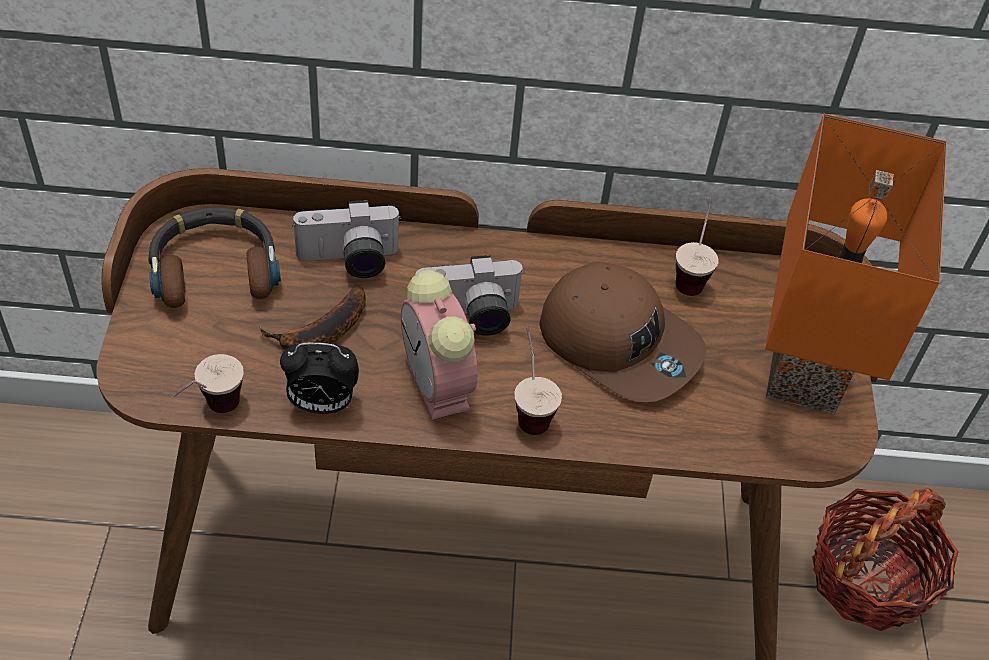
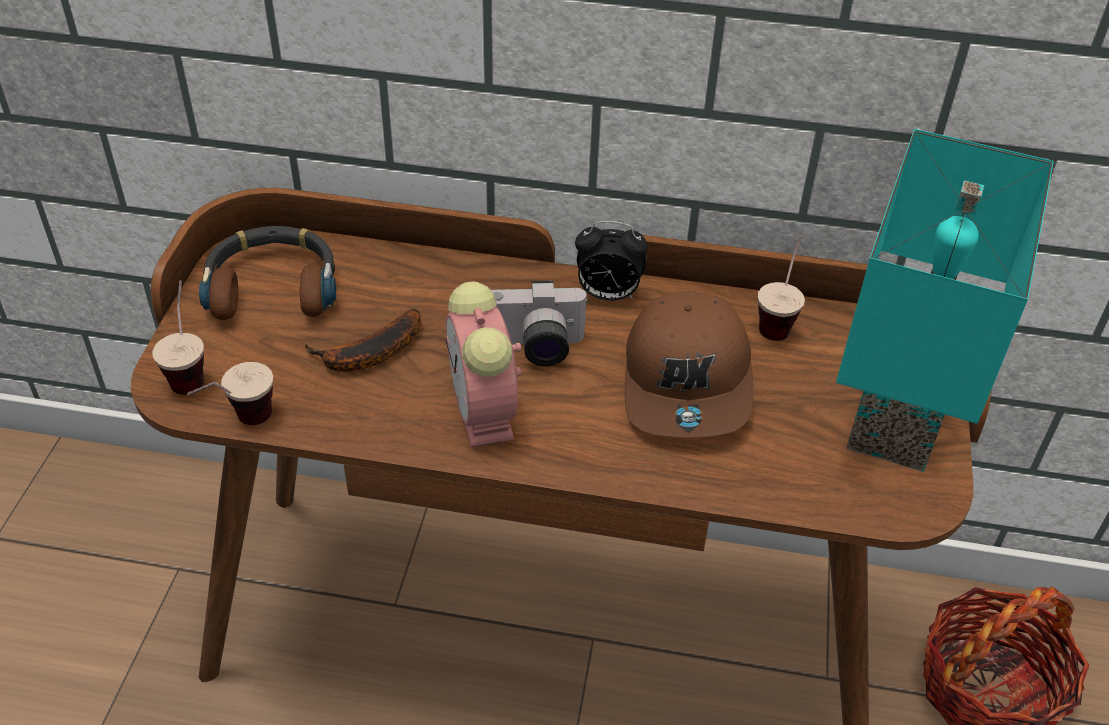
camera: 10 degrees right, 5 degrees down
(321, 404) = (356, 424): alarm clock -> alarm clock (607, 295)
(349, 262) = (412, 288): camera -> none
(529, 407) = (579, 442): cup -> cup (190, 369)
(619, 342) = (688, 383): brown cap -> brown cap turned 45 degrees clockwise
(799, 361) = (889, 414): orange table lamp -> turquoise table lamp

